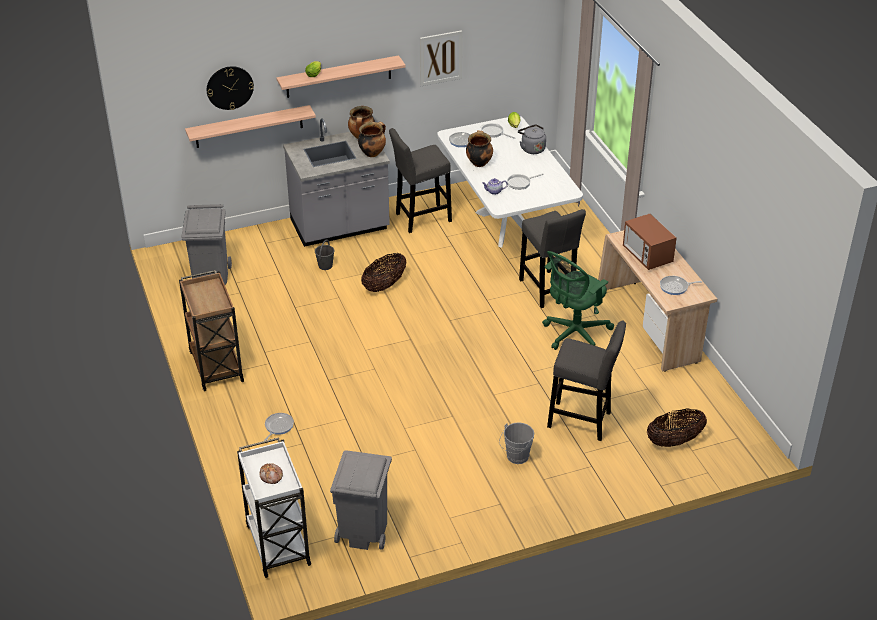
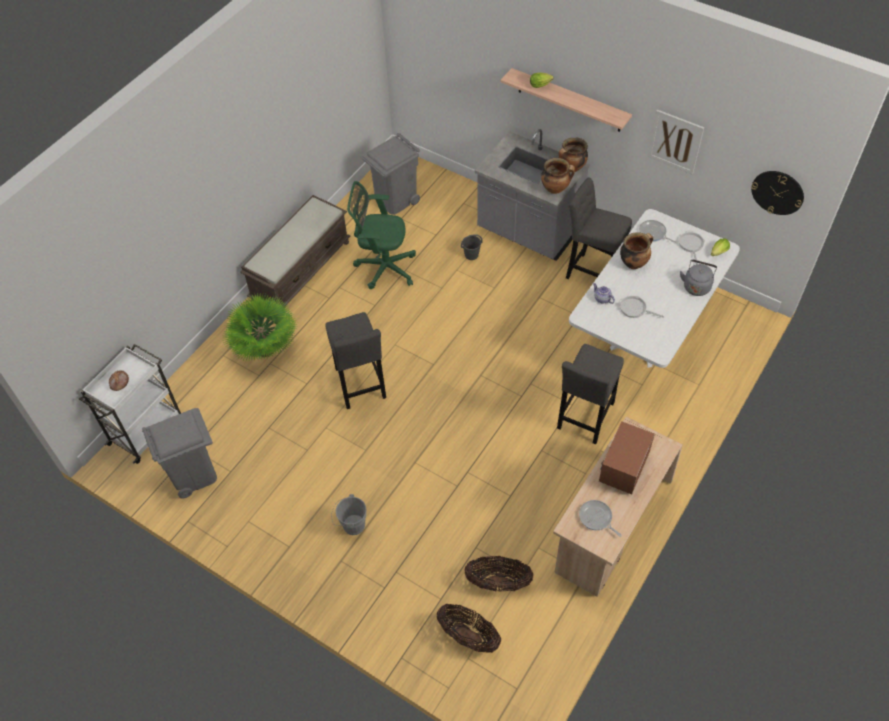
camera: 55 degrees right, 15 degrees up
(216, 365) = (300, 270): brown cart -> brown bench
(229, 87) = (470, 53): wall clock -> wall clock (777, 192)
(249, 127) = (482, 98): shelf -> none
(278, 426) = (265, 349): frying pan -> potted plant
(384, 285) = (483, 306): basket -> basket (498, 582)
(574, 334) = (544, 473): green office chair -> green office chair (383, 267)
(582, 421) = (435, 548): grey stool -> grey stool (360, 386)

